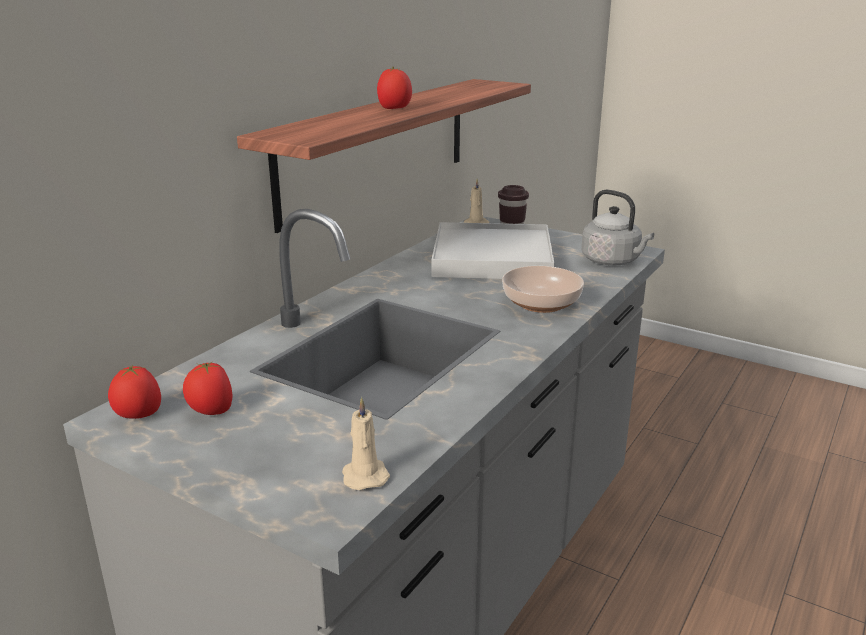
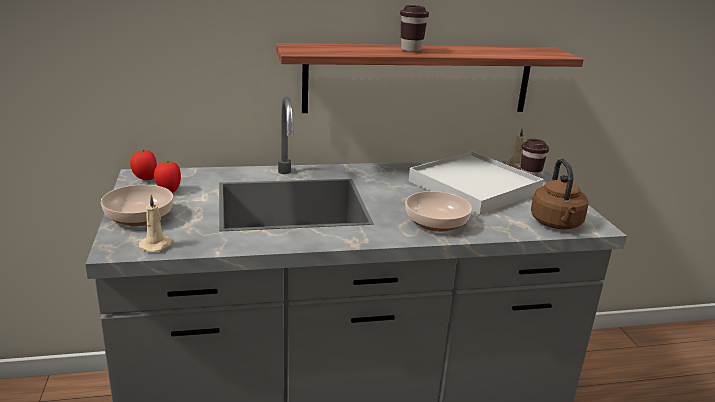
camera: 45 degrees right, 0 degrees up
(256, 461) = (138, 217): none -> bowl
(394, 109) = (411, 50): tomato -> brown cup
(613, 261) = (556, 224): grey kettle -> brown kettle

